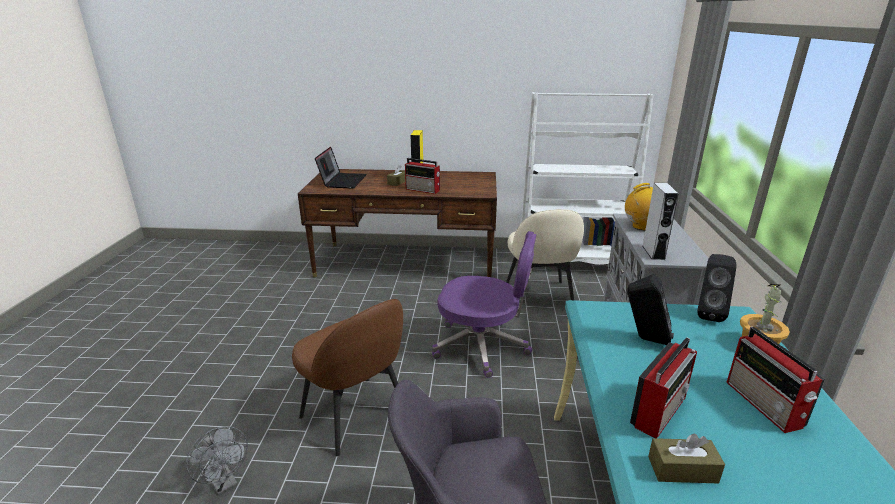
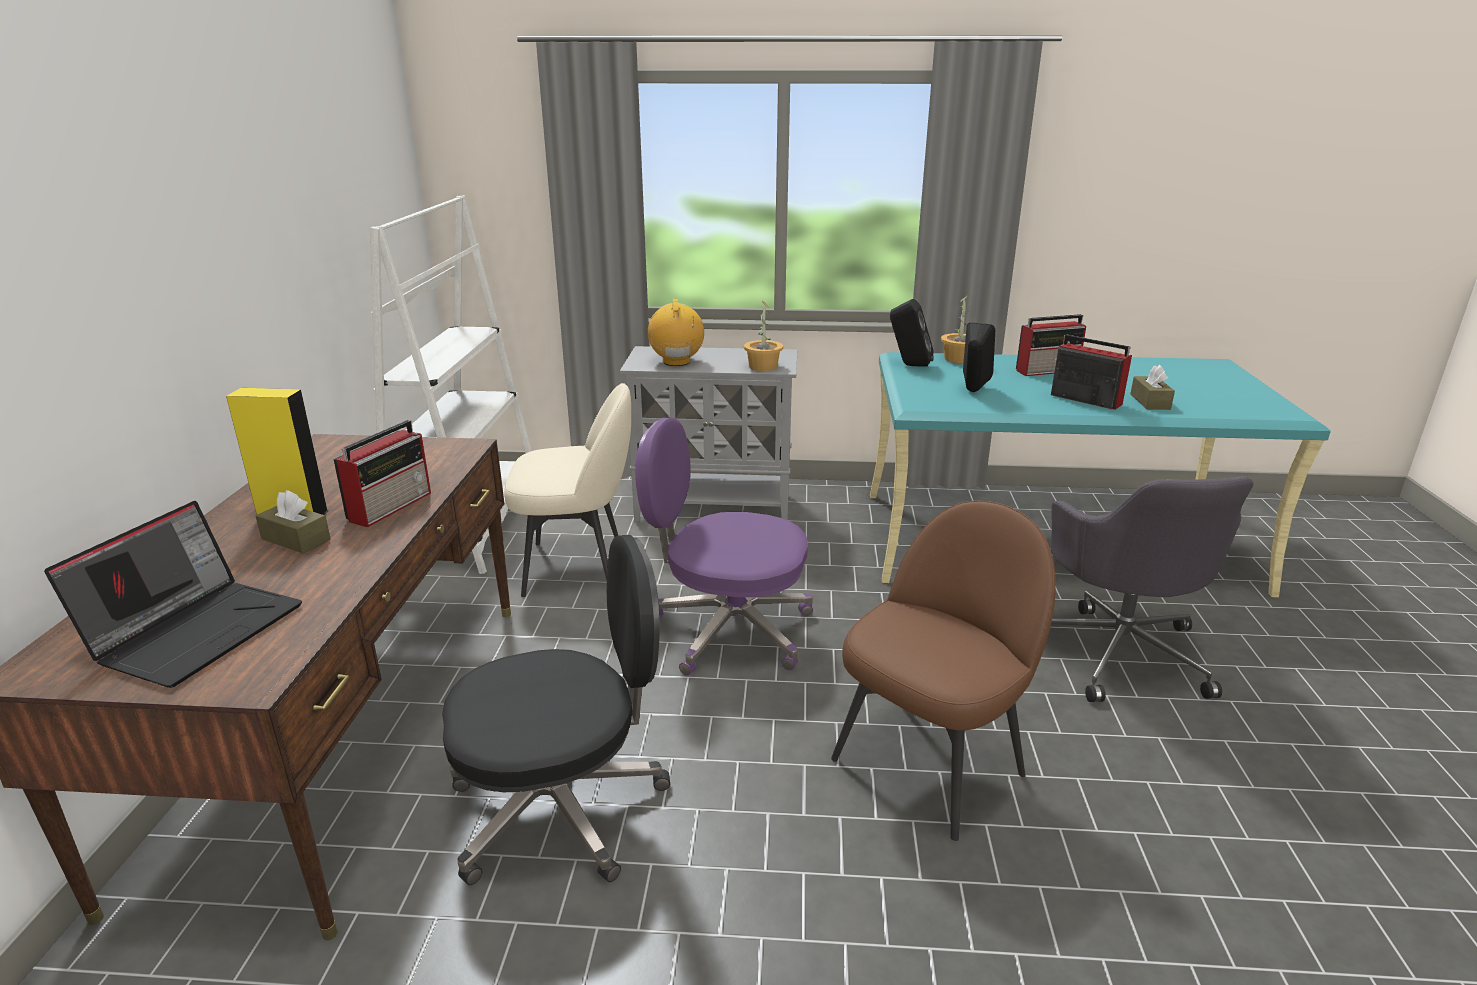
camera: 90 degrees left, 0 degrees up
(224, 483) = (1143, 913): grey fan -> none
(342, 181) = (197, 630): laptop -> laptop turned 105 degrees clockwise
(355, 308) = (562, 807): none -> black office chair
(482, 346) = (728, 630): purple office chair -> purple office chair turned 90 degrees counterclockwise
(653, 252) = (762, 366): grey speaker -> potted plant

